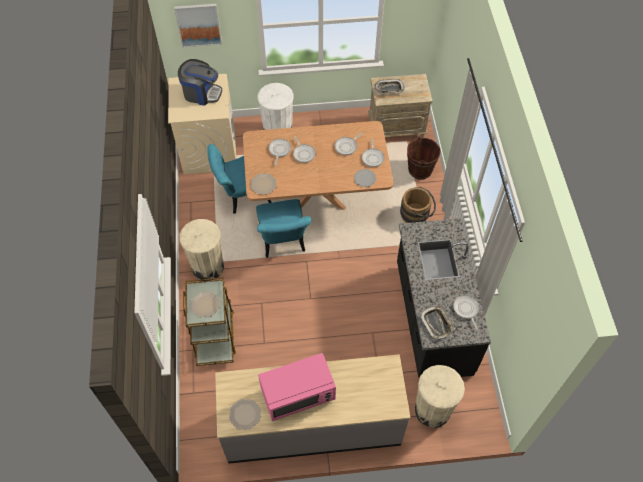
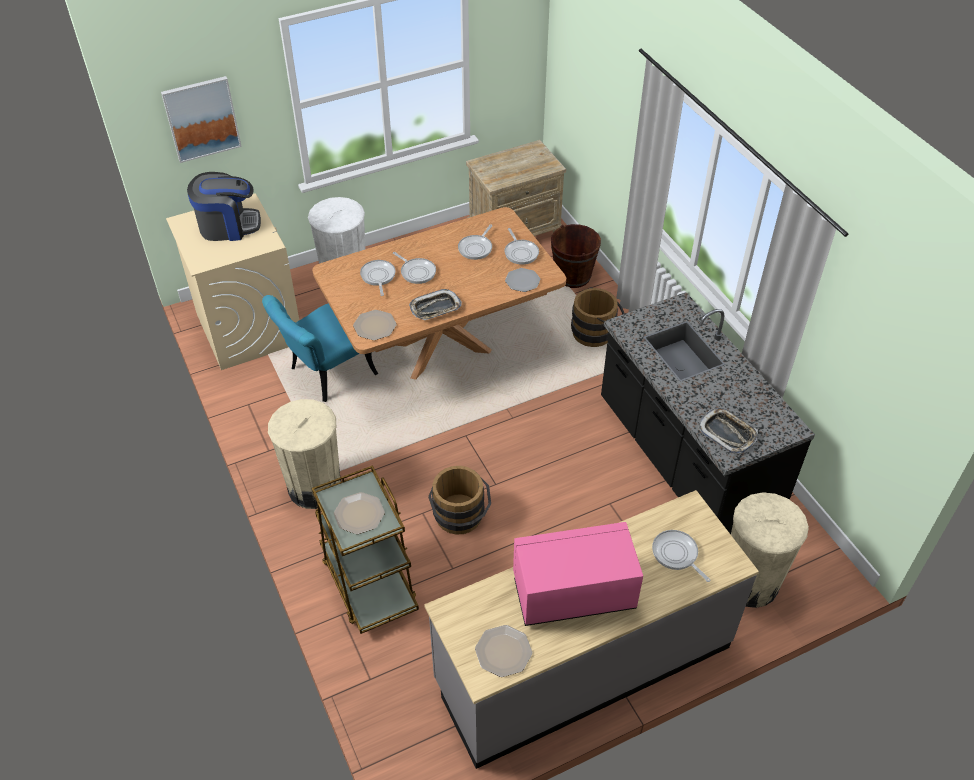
camera: 20 degrees left, 10 degrees down
(281, 313) = (460, 519): none -> brown bucket
(283, 243) = (419, 421): turquoise chair -> none
(298, 394) = (573, 593): pink microwave -> pink microwave turned 150 degrees counterclockwise
(389, 89) = (499, 168): tray -> tray (435, 308)
(466, 309) = (758, 403): frying pan -> frying pan (676, 555)

